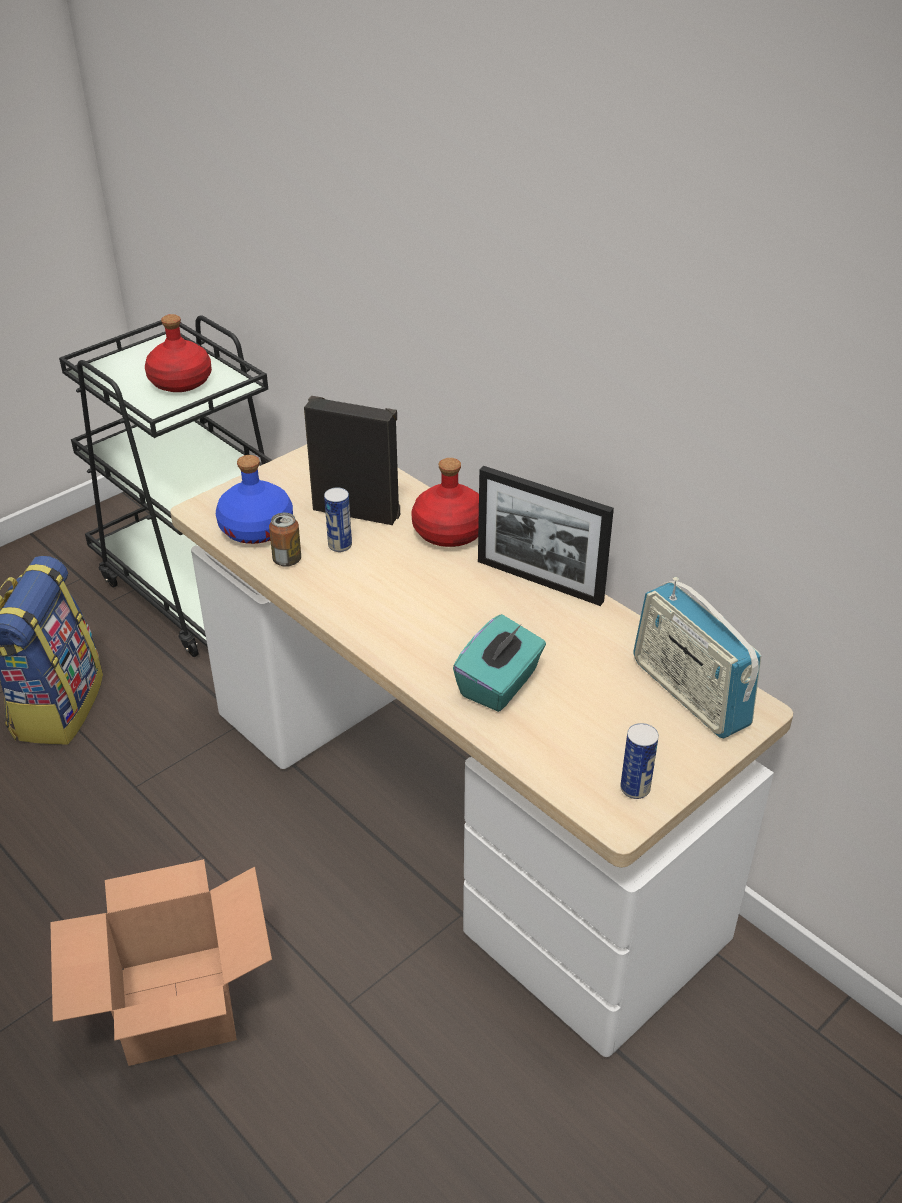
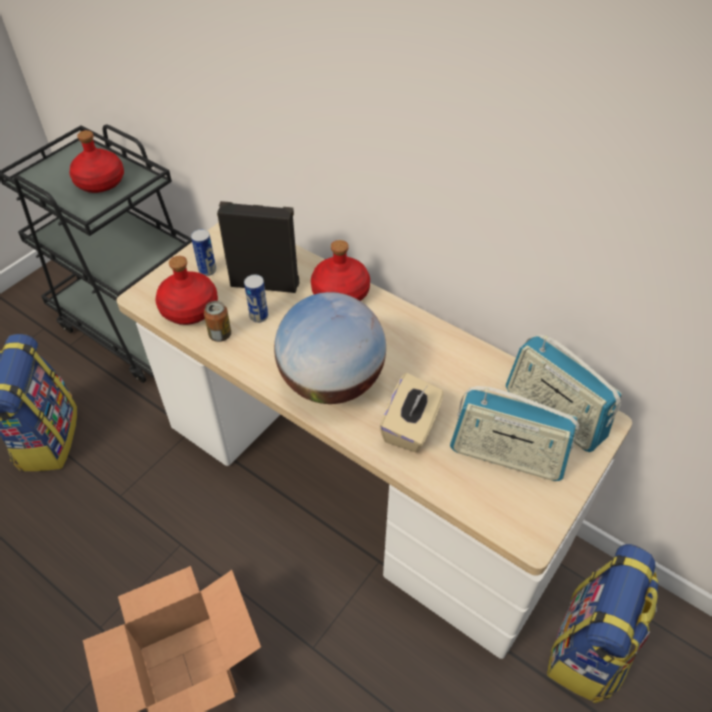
camera: 10 degrees left, 10 degrees up
(257, 529) = (190, 309): blue bottle -> red bottle
(412, 626) = (332, 382): none -> globe
(499, 684) = (411, 427): turquoise tissue box -> beige tissue box
(539, 581) = (418, 329): picture frame -> none
(614, 730) = (506, 456): none -> radio
(635, 788) = (535, 507): can -> can (207, 270)
(735, 1068) = (588, 650): none -> backpack

